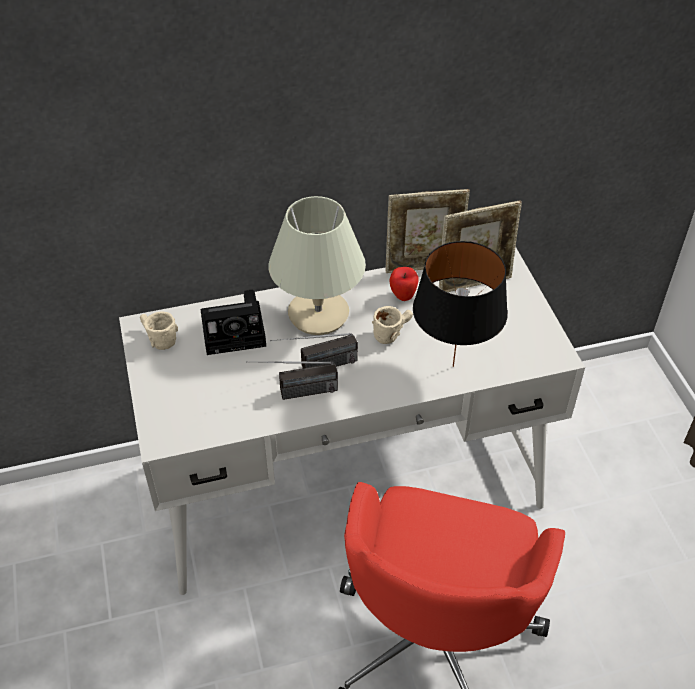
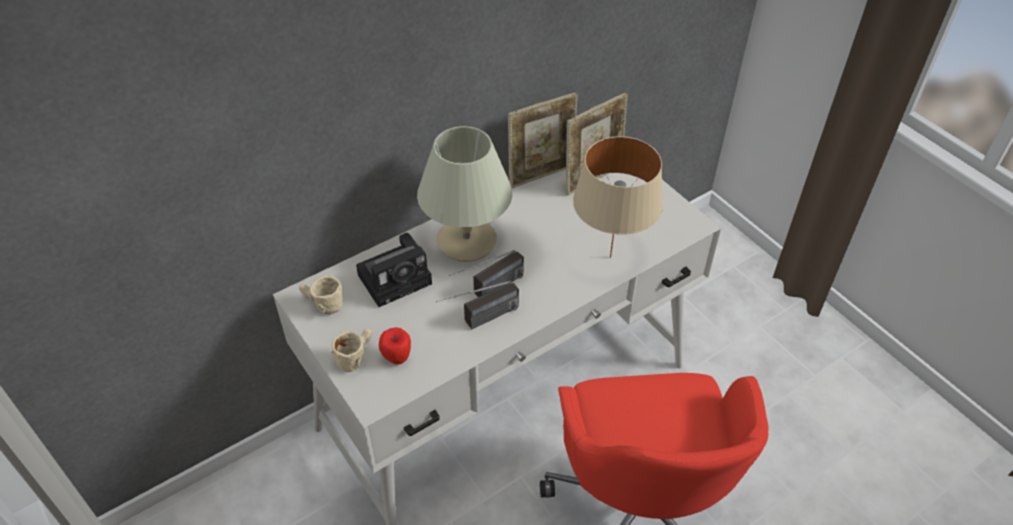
camera: 20 degrees left, 0 degrees up
(392, 331) = (541, 240): beige mug -> beige mug (355, 355)
(403, 297) = (536, 206): apple -> apple (397, 359)
(453, 367) = (611, 258): black table lamp -> beige table lamp

